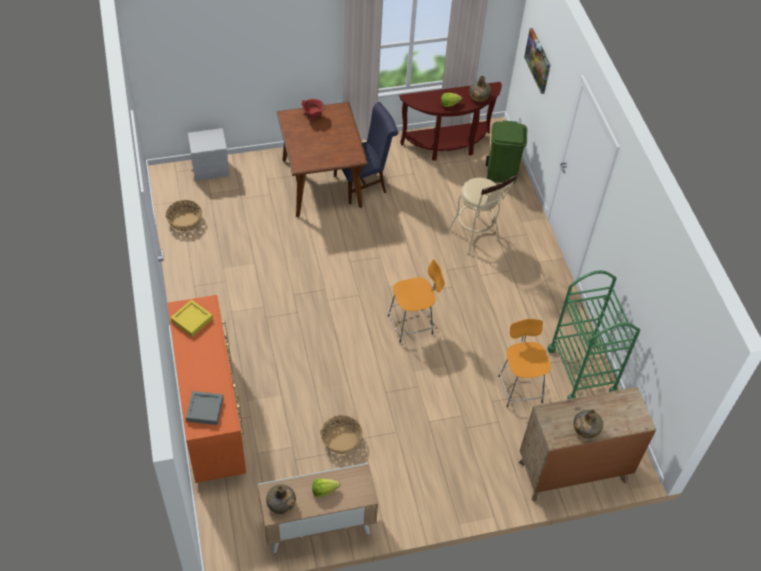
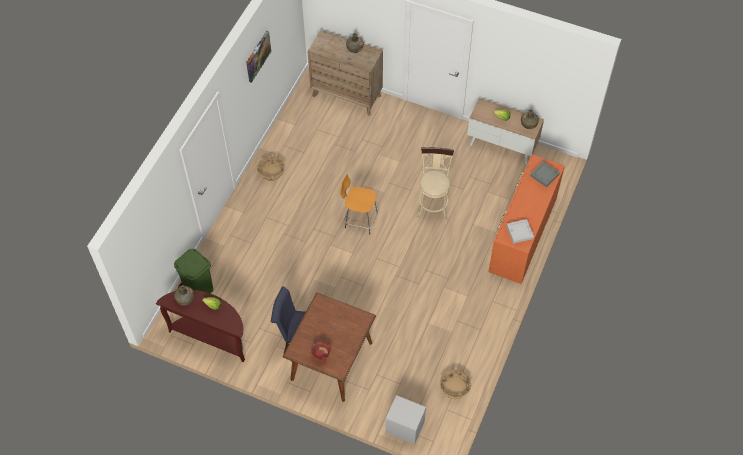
camera: 140 degrees left, 5 degrees up
(192, 320) = (519, 232): yellow tray -> grey tray
(341, 440) = (457, 179): basket -> basket (271, 172)
(476, 237) = (264, 252): beige stool -> beige stool (432, 208)
(520, 387) = (332, 149): orange stool -> none
(538, 60) = (149, 242): picture -> picture (257, 56)
(581, 371) = (288, 137): green cart -> none

